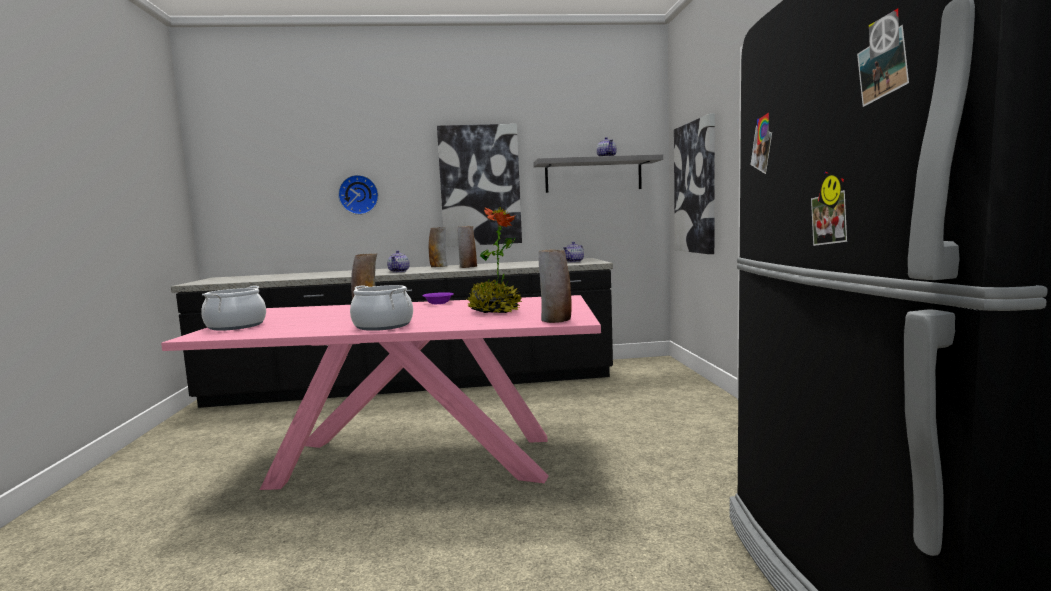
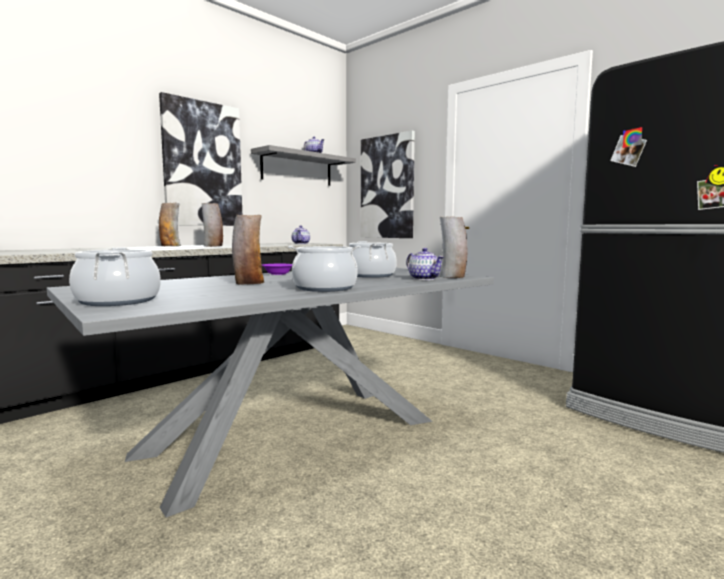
camera: 40 degrees left, 0 degrees up
(359, 194) = (61, 155): wall clock -> none
(399, 271) = (146, 248): teapot -> teapot (424, 278)
(416, 460) = (295, 436): pink dining table -> grey dining table
(495, 311) = (370, 275): potted plant -> cooking pot

